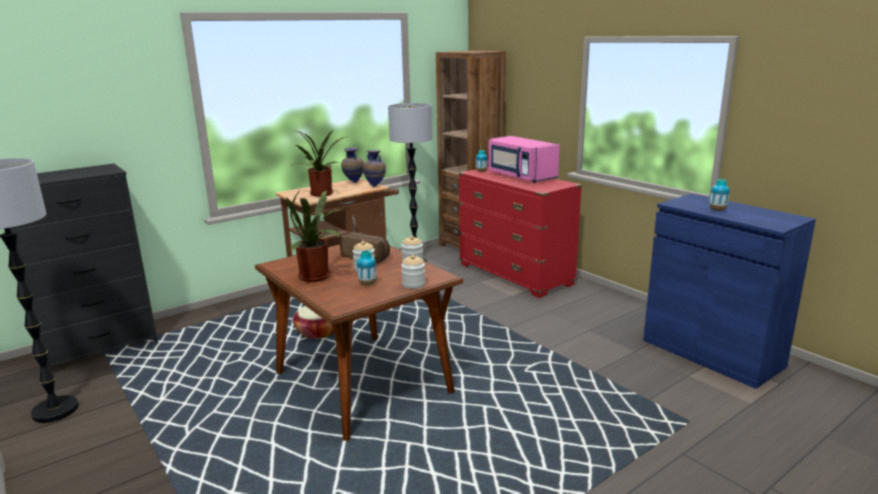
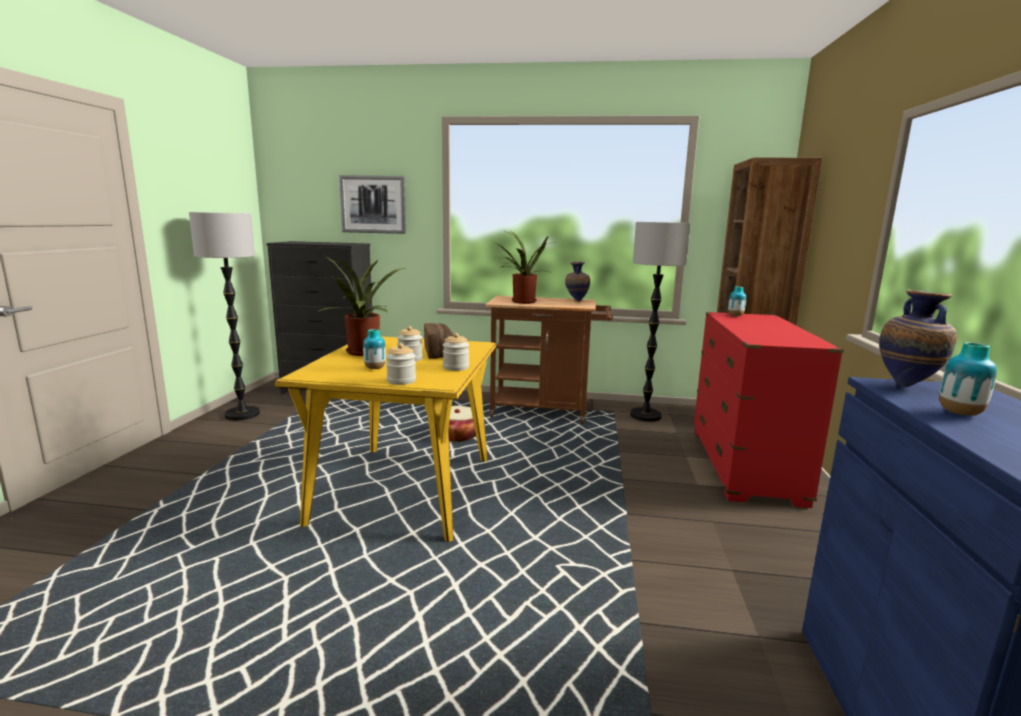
camera: 45 degrees right, 5 degrees down
(107, 116) = (373, 204): none -> picture
(362, 382) = (405, 489): brown dining table -> yellow dining table
(375, 186) = (586, 306): vase -> vase (907, 386)
(520, 176) = (772, 327): pink microwave -> none

